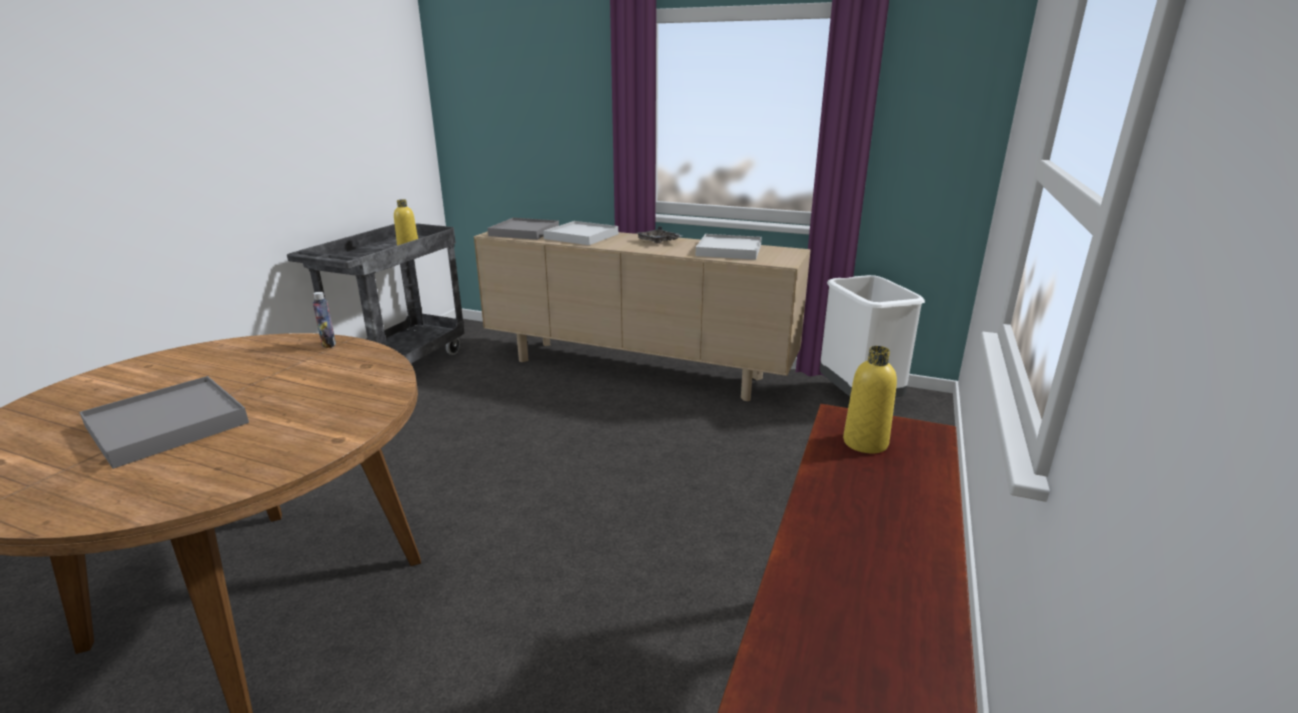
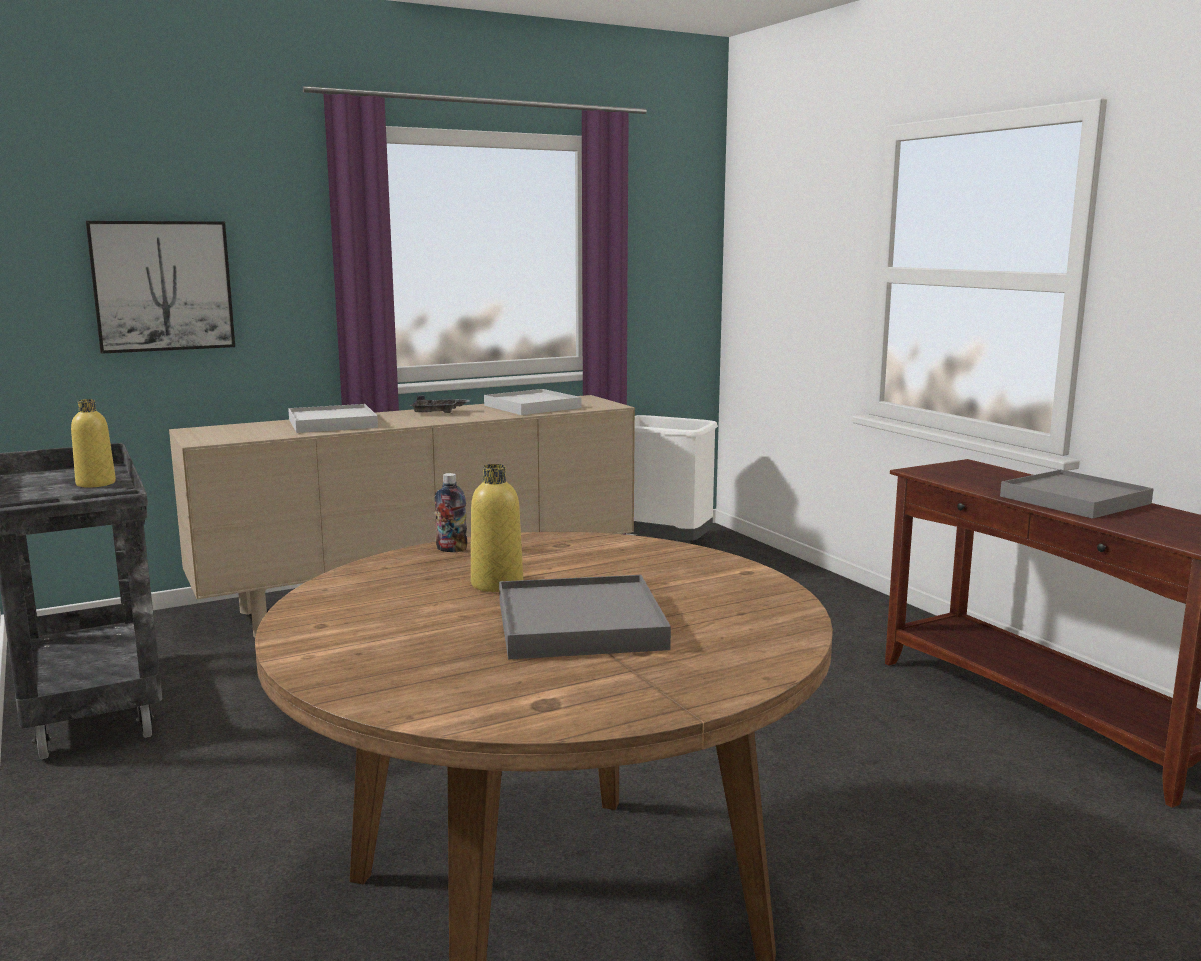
camera: 50 degrees left, 10 degrees down
(524, 130) = (162, 286): none -> picture
(524, 232) = (238, 432): grey tray -> grey tray (1074, 500)
(865, 443) = (963, 475): yellow bottle -> yellow bottle (497, 584)

